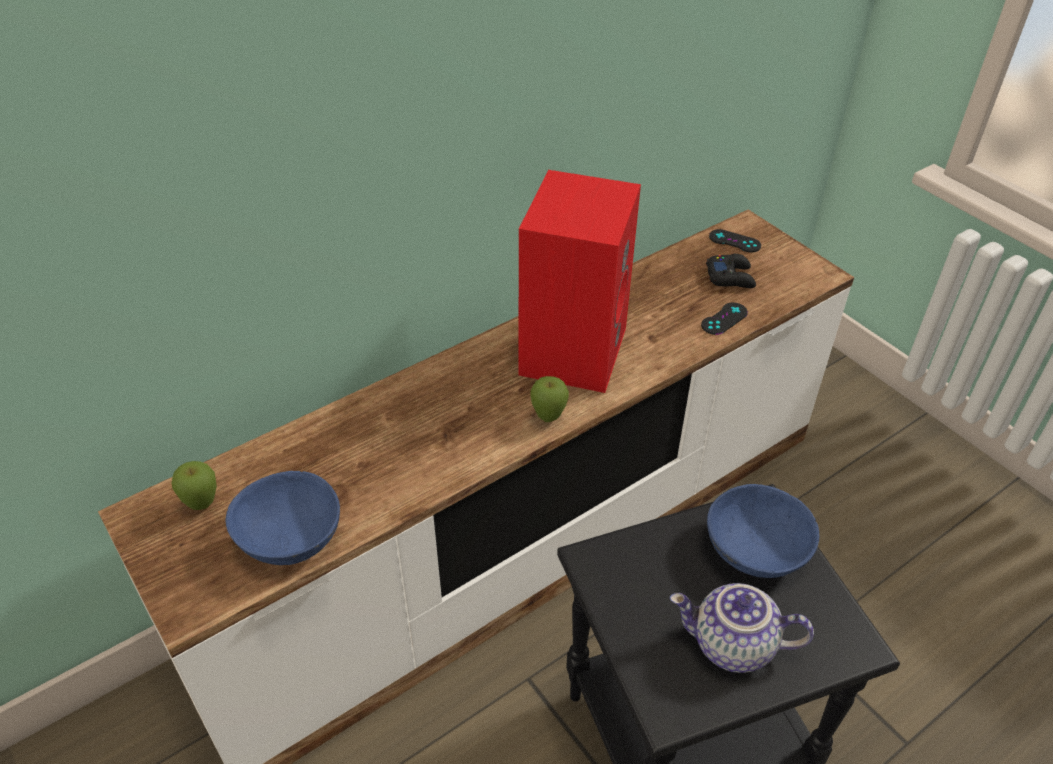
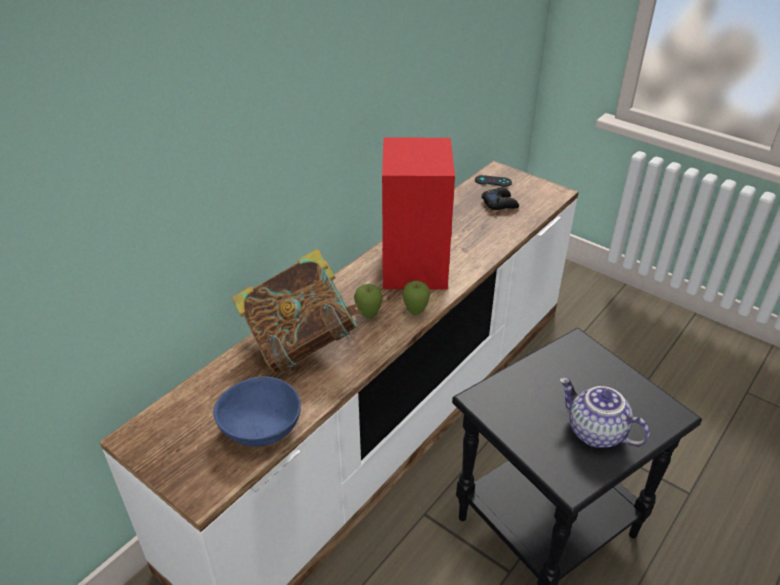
camera: 15 degrees left, 5 degrees down
(202, 505) = (183, 419): apple -> apple (368, 316)
(384, 431) = (301, 343): none -> book
(724, 319) = (507, 230): black game controller -> none
(732, 646) = (594, 433): teapot -> teapot turned 45 degrees clockwise
(755, 548) = (583, 369): blue bowl -> none

